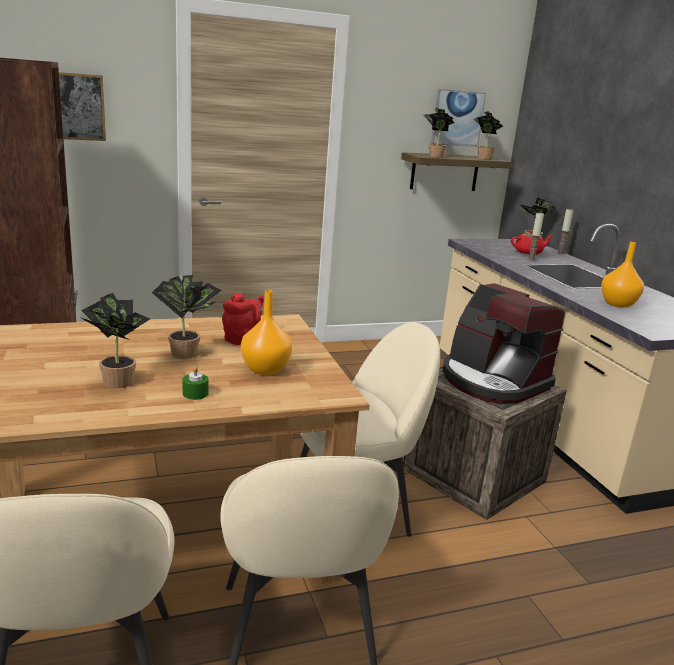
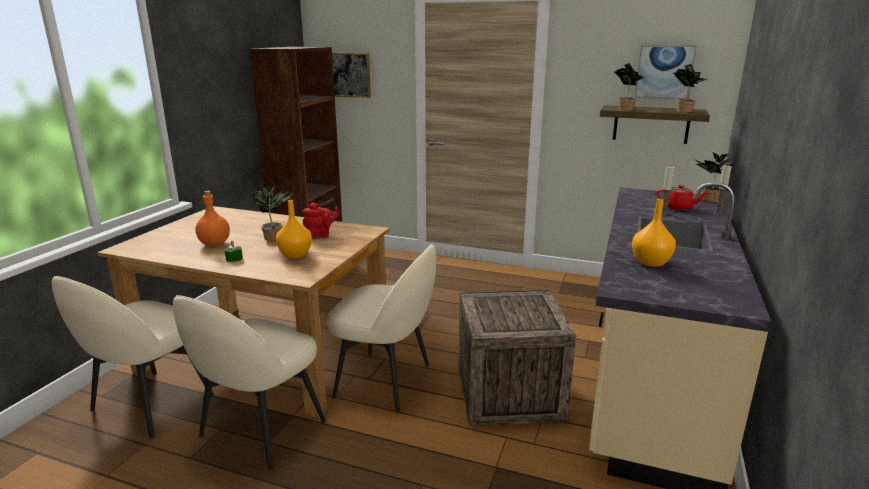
camera: 40 degrees right, 0 degrees up
(117, 380) = (215, 243): potted plant -> orange bottle
(492, 381) = (517, 311): coffee machine -> none

